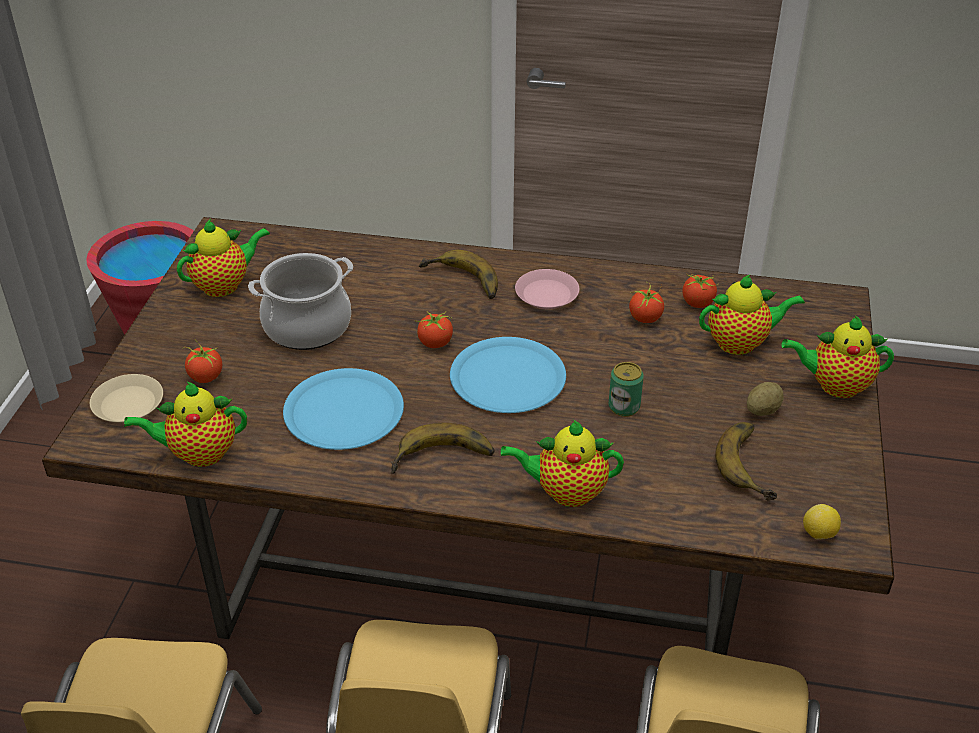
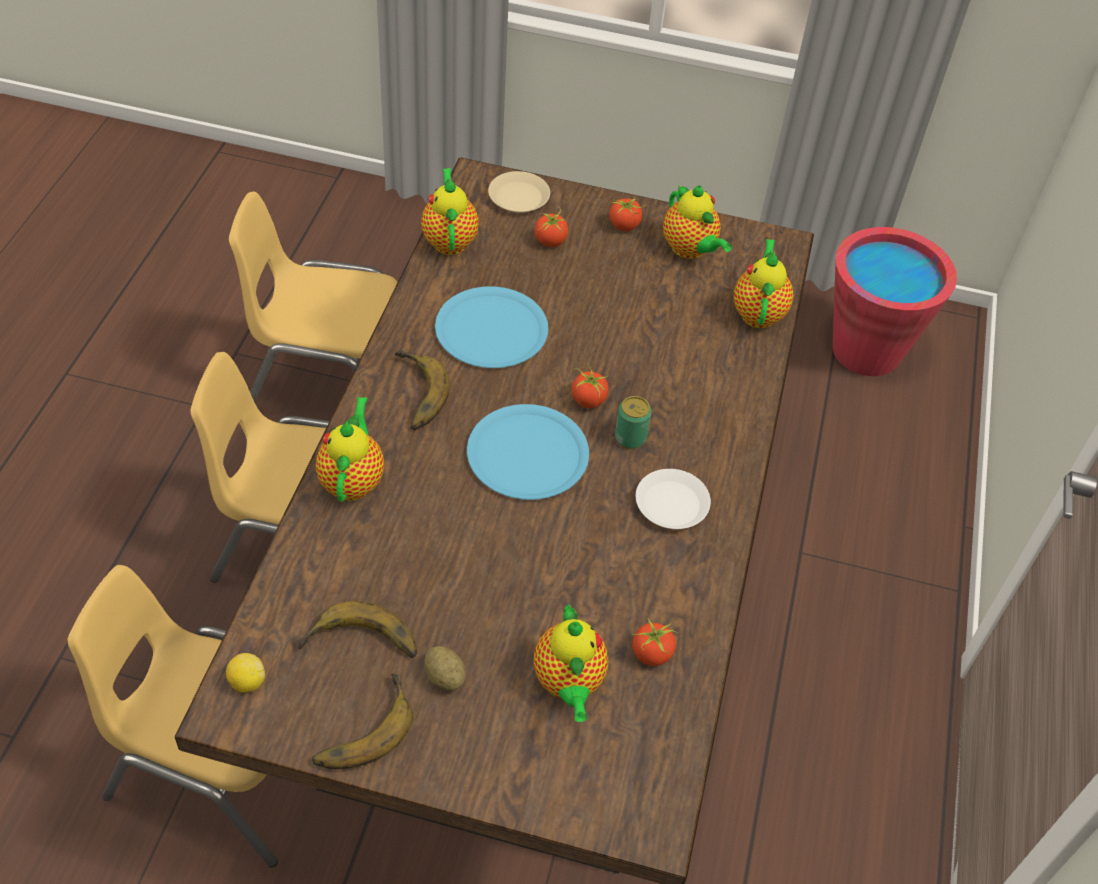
camera: 90 degrees right, 10 degrees up
(307, 326) = (621, 307): cooking pot -> none
(460, 282) = (695, 429): banana -> banana (360, 727)
(546, 295) = (671, 504): pink plate -> white plate
(624, 407) = (468, 546): can -> can (630, 438)
(645, 318) = (623, 593): tomato -> tomato (624, 225)
(834, 385) = (478, 767): teapot -> teapot (758, 312)

